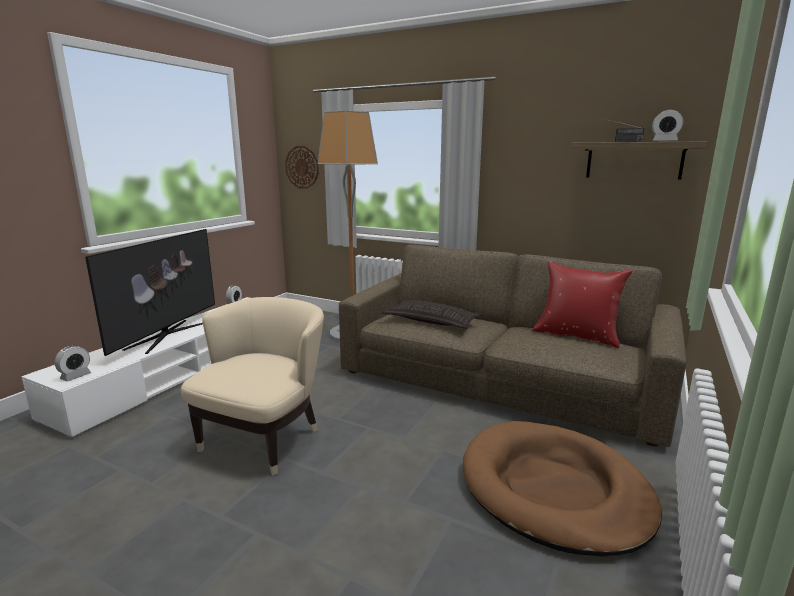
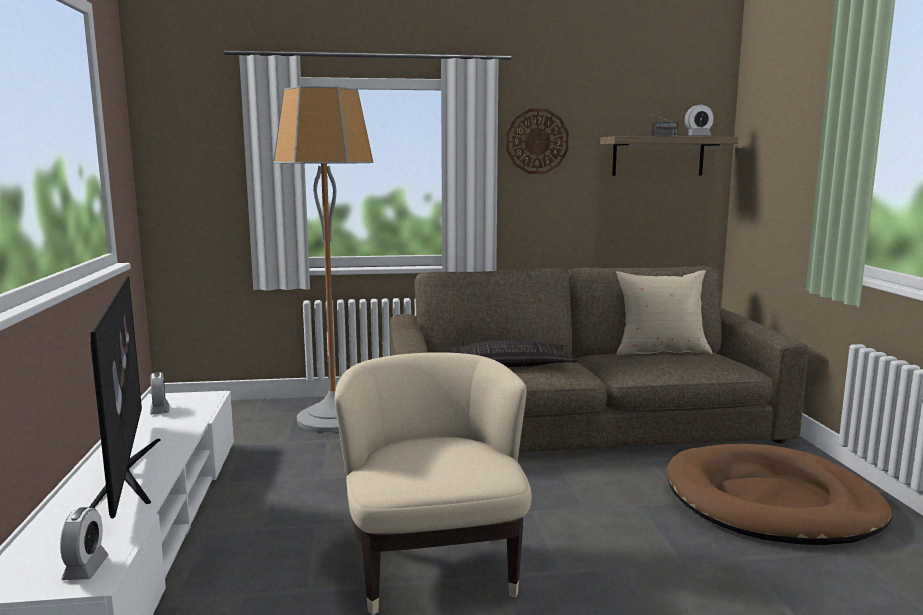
camera: 35 degrees left, 5 degrees down
(302, 167) = (190, 171): wall clock -> wall clock (537, 141)
(576, 335) = (660, 351): red pillow -> beige pillow

